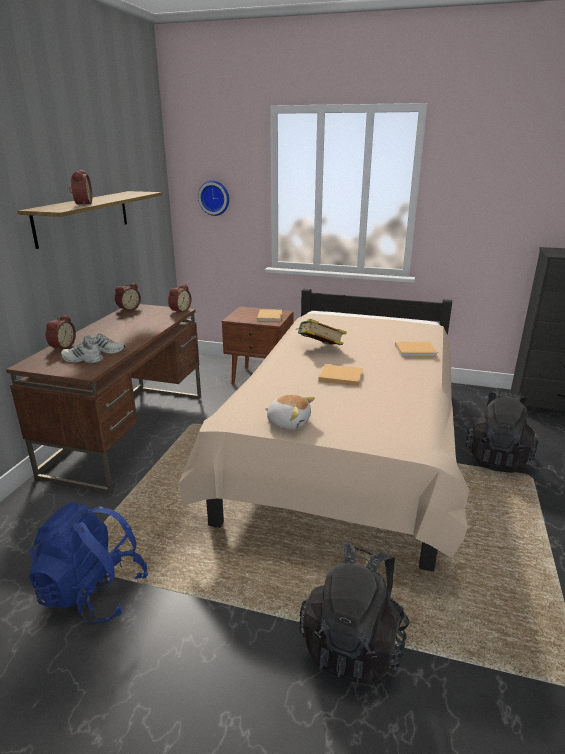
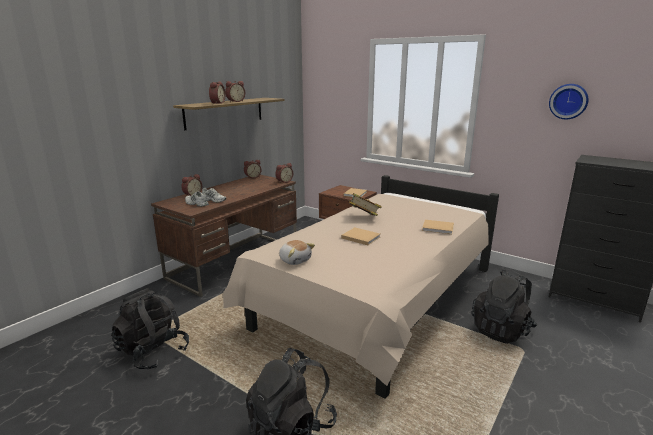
camera: 20 degrees right, 5 degrees down
(93, 592) = (153, 352): blue backpack -> black backpack
(103, 200) = (235, 101): none -> alarm clock
(214, 197) = (331, 104): wall clock -> wall clock (568, 101)

